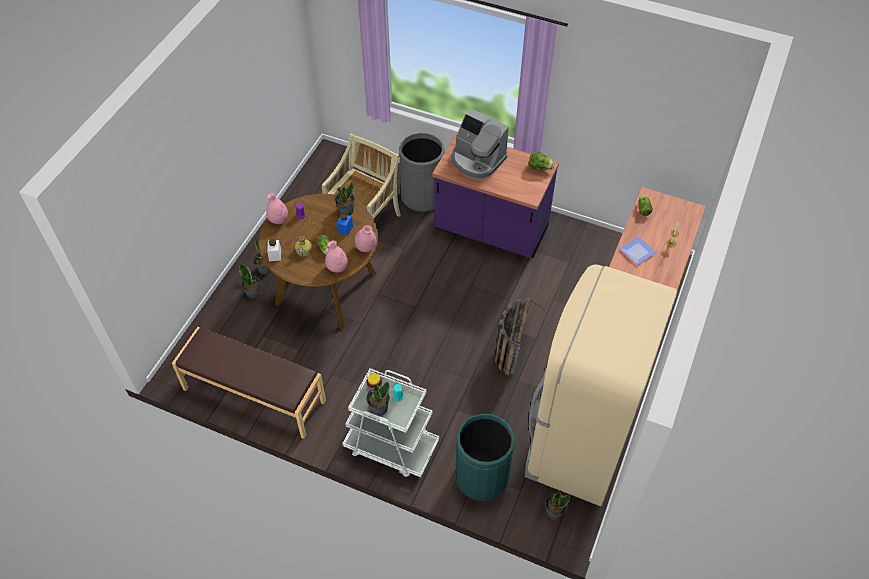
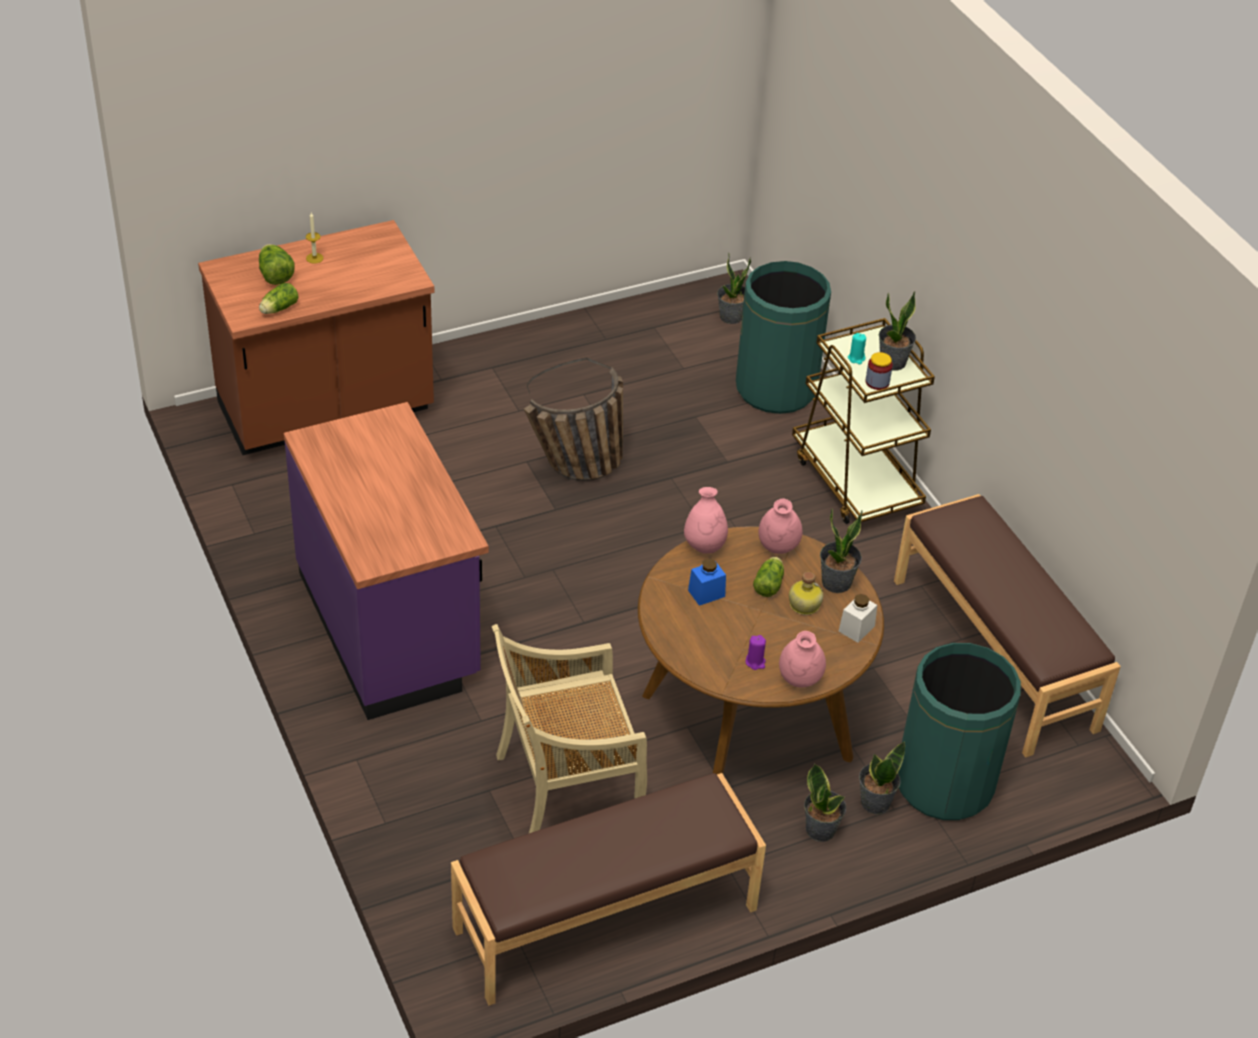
camera: 140 degrees left, 10 degrees down
(232, 319) = (944, 784): none -> green trash can
(309, 193) = (606, 920): none -> brown bench
(345, 211) = (674, 620): potted plant -> potted plant (836, 583)
(391, 446) = (855, 480): white cart -> brown cart
(422, 196) = (420, 761): grey trash can -> none
(477, 160) = (394, 516): coffee machine -> none
(539, 167) = (322, 443): lettuce -> lettuce (275, 276)
(578, 442) = (622, 346): beige fridge -> none
(636, 251) = (370, 277): plate -> none

